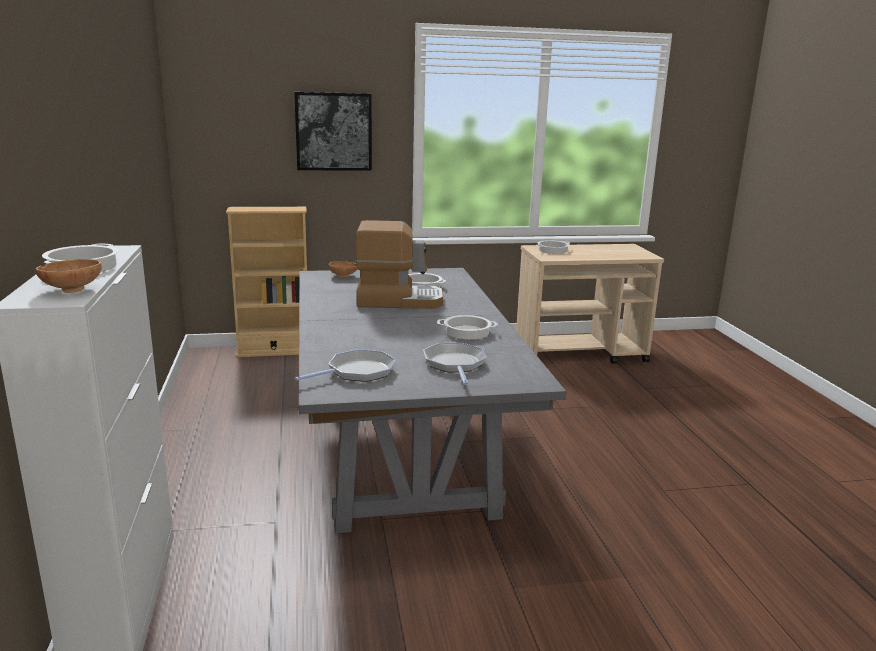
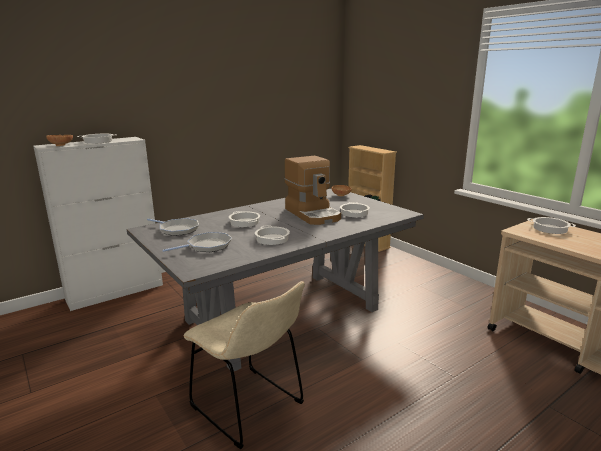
camera: 65 degrees right, 0 degrees up
(333, 131) = (420, 99): picture -> none
(381, 333) = (244, 222): none -> cooking pot
(578, 520) = (250, 408): none -> beige chair

